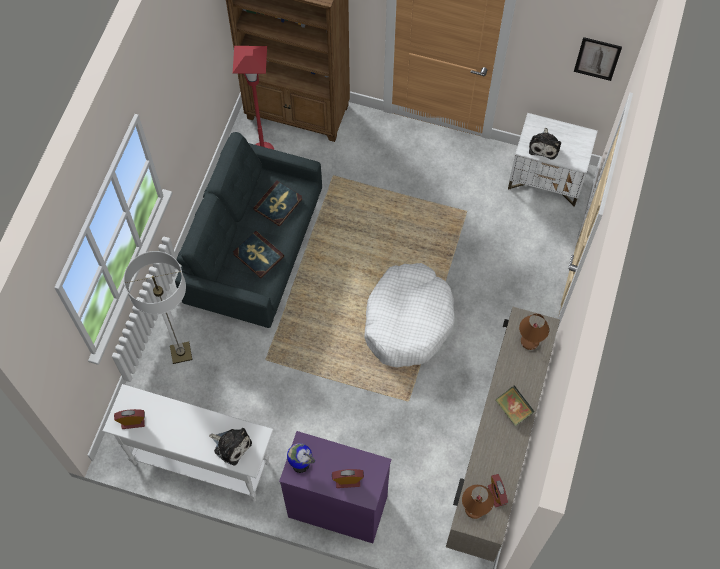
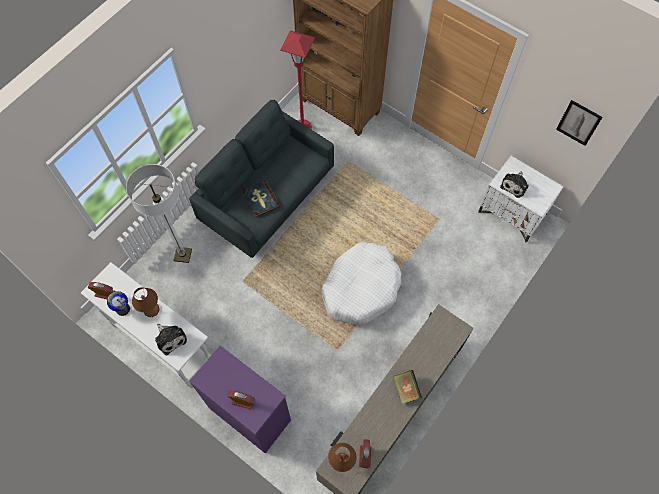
camera: 20 degrees right, 0 degrees up
(278, 204) = (291, 166): book -> none
(300, 464) = (211, 373): globe -> globe (123, 309)
(529, 342) = (441, 338): brown table lamp -> brown table lamp (151, 310)

